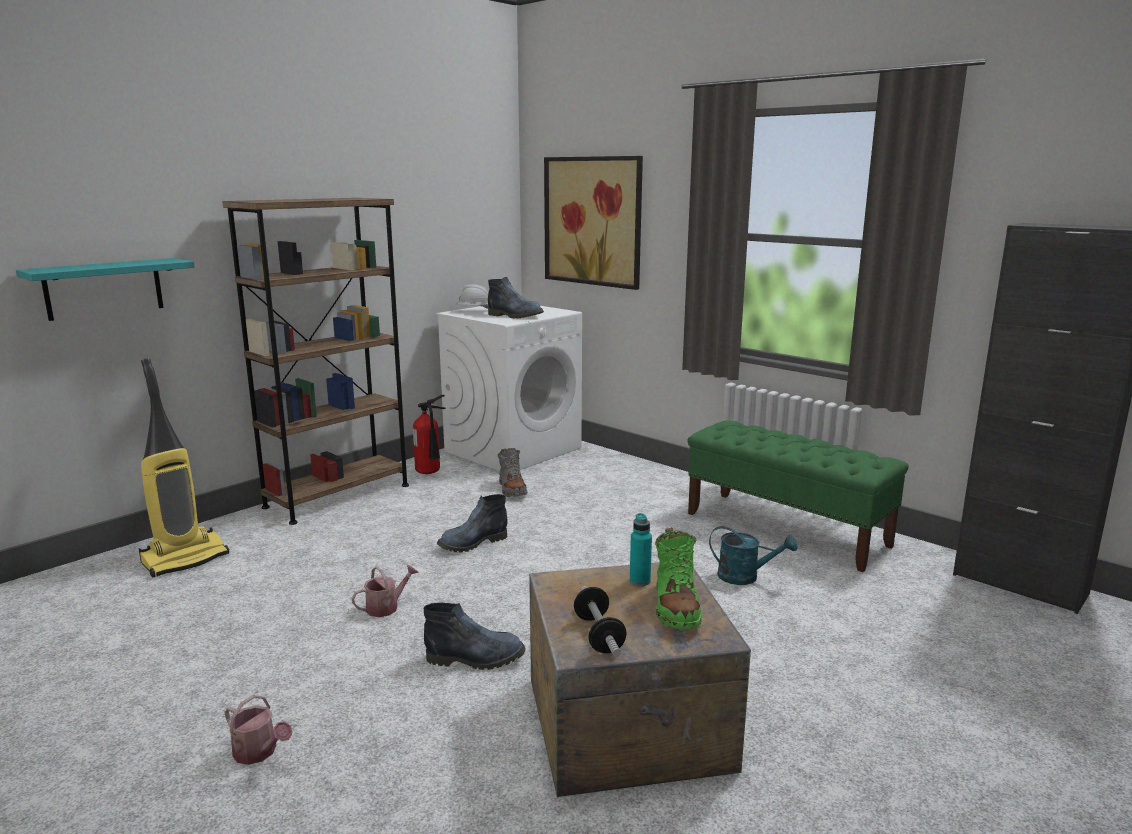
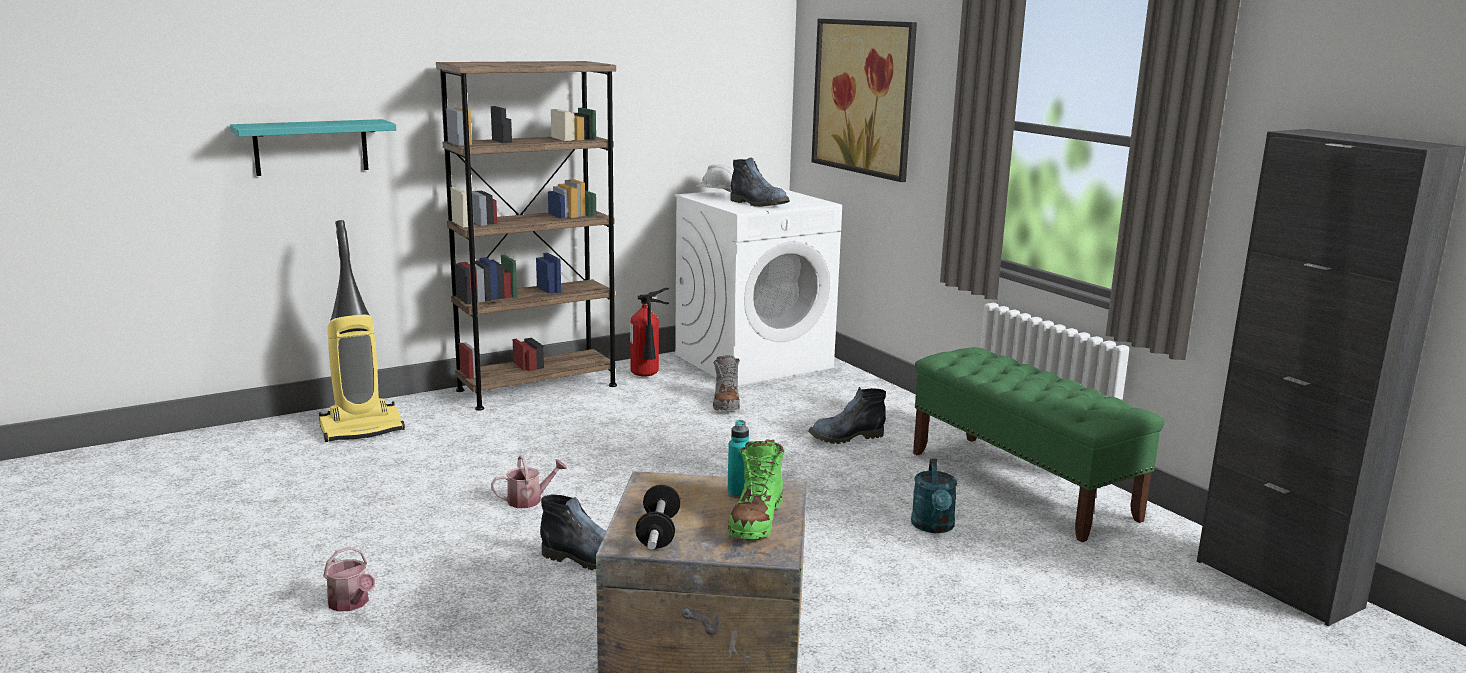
camera: 15 degrees right, 0 degrees up
(472, 544) = (650, 452): boot -> boot (845, 437)
(745, 577) = (933, 527): turquoise watering can -> turquoise watering can turned 60 degrees clockwise

